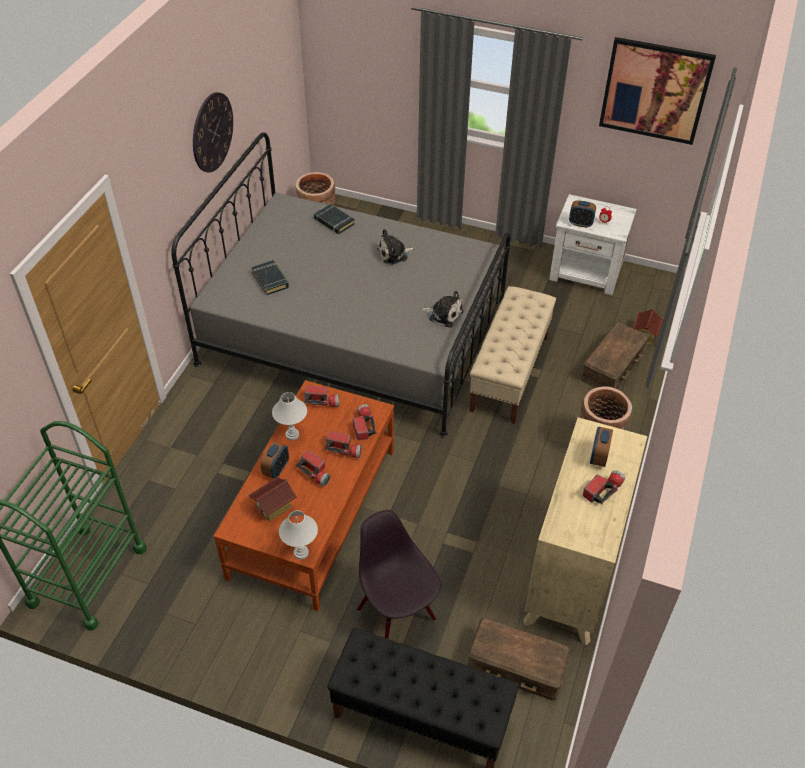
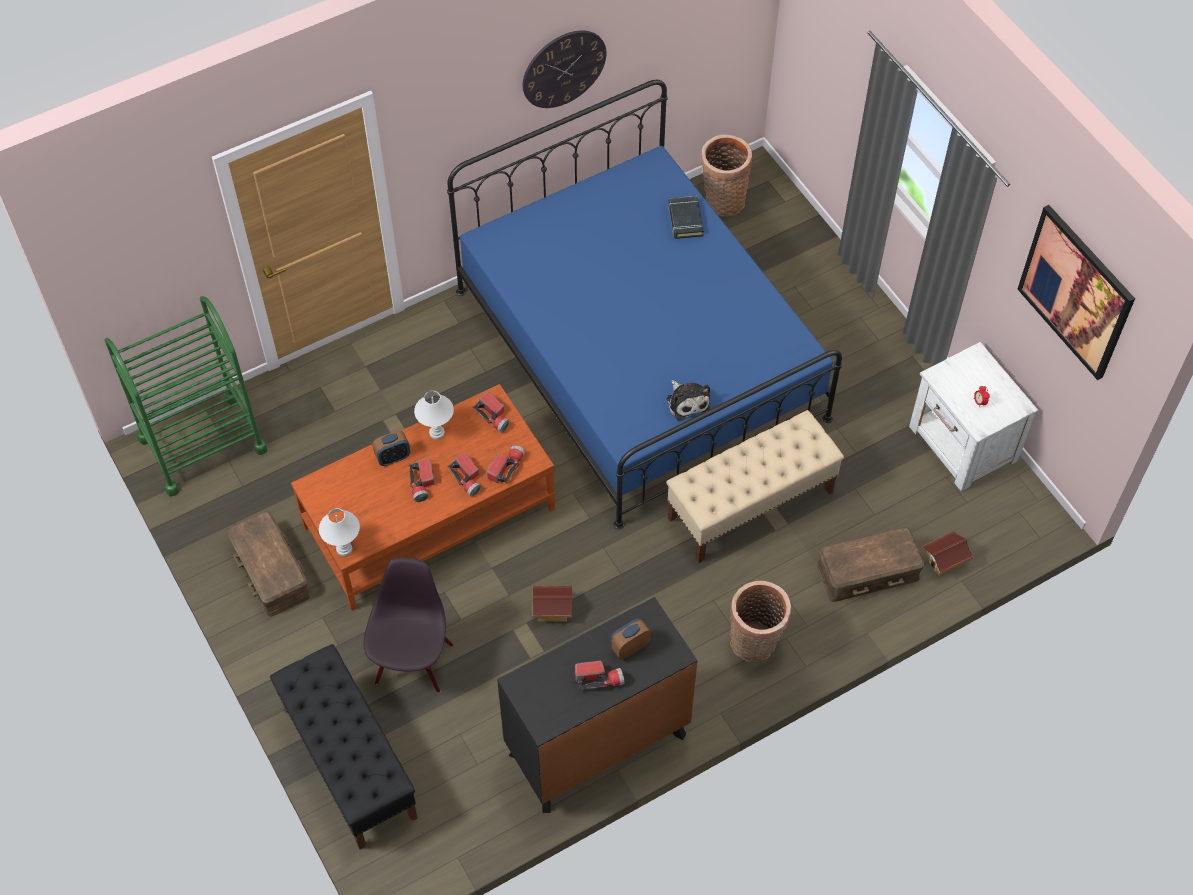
camera: 40 degrees right, 10 degrees up
(270, 280) = (559, 252): black book -> none
(274, 507) = (360, 492): toy house -> toy house (552, 611)
(354, 332) = (640, 354): grey bed -> blue bed
(394, 254) = (708, 299): plush toy -> none
(516, 666) = (466, 783): brown storage box -> brown storage box (270, 571)
(572, 574) = (597, 745): beige dresser -> black dresser
(580, 223) = (950, 387): alarm clock -> none

